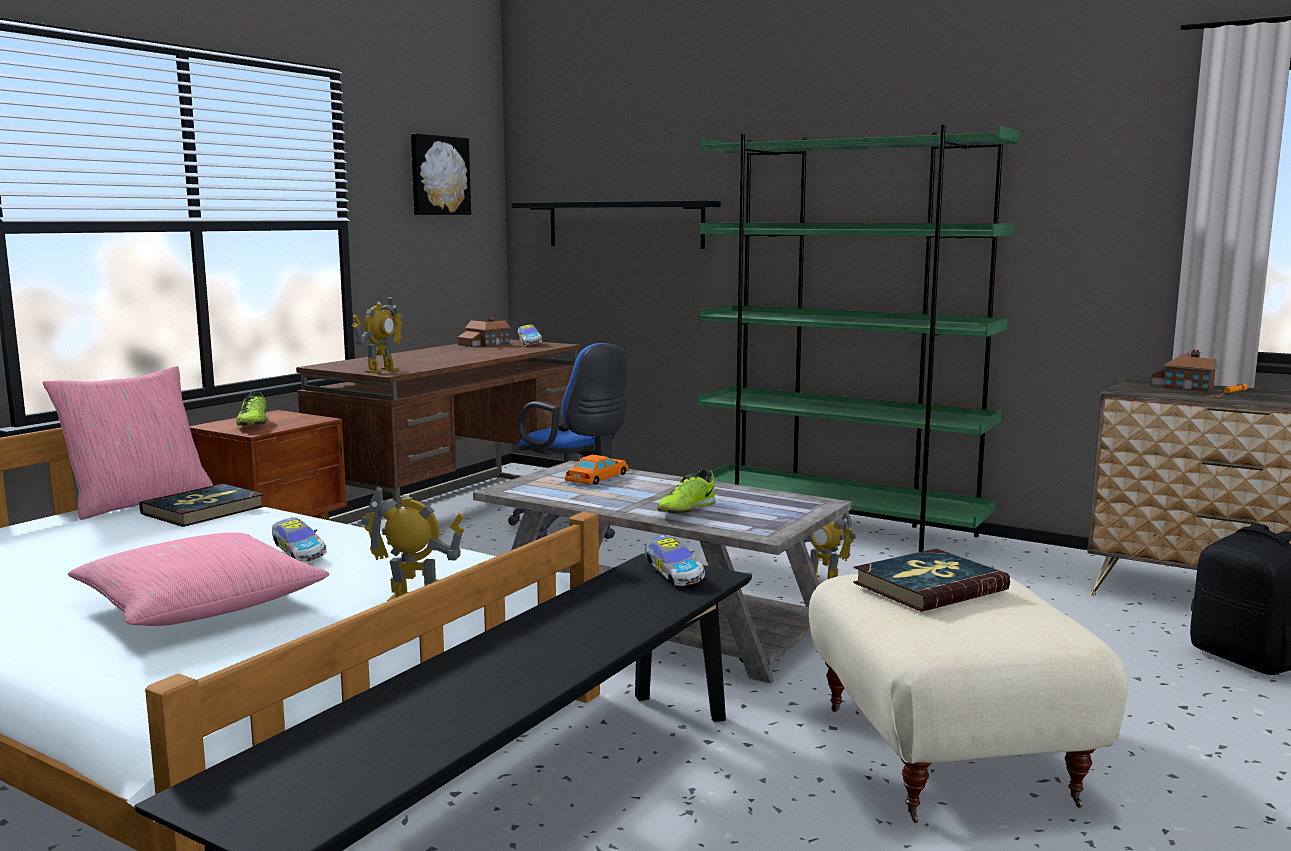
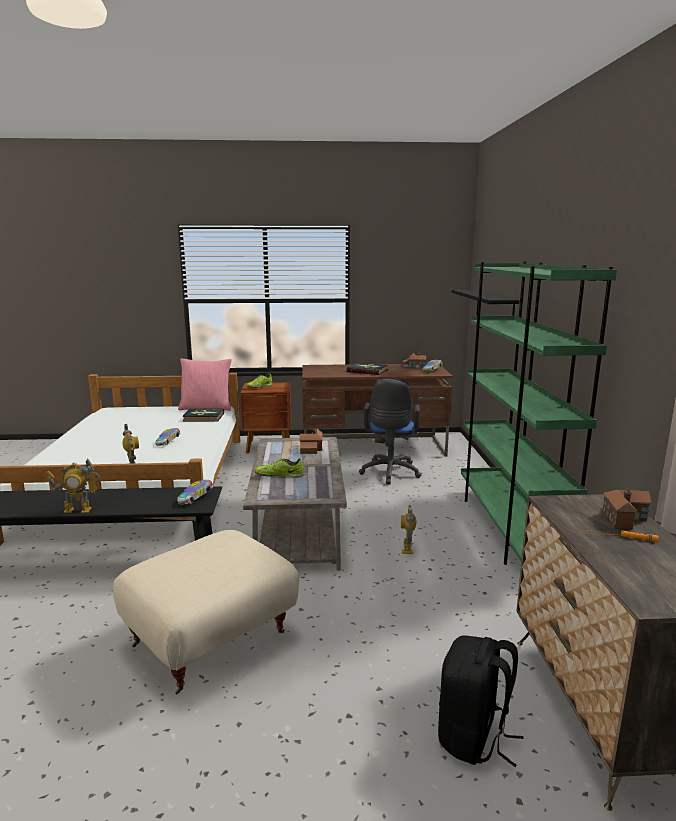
camera: 55 degrees right, 5 degrees up
(200, 605) = (106, 449): pink pillow -> none
(381, 370) = (314, 373): toy robot -> toy robot (77, 510)
(438, 175) = (415, 274): picture -> none
(597, 478) = (311, 448): orange toy car -> toy house
(929, 586) = (219, 551): book -> book (367, 370)

